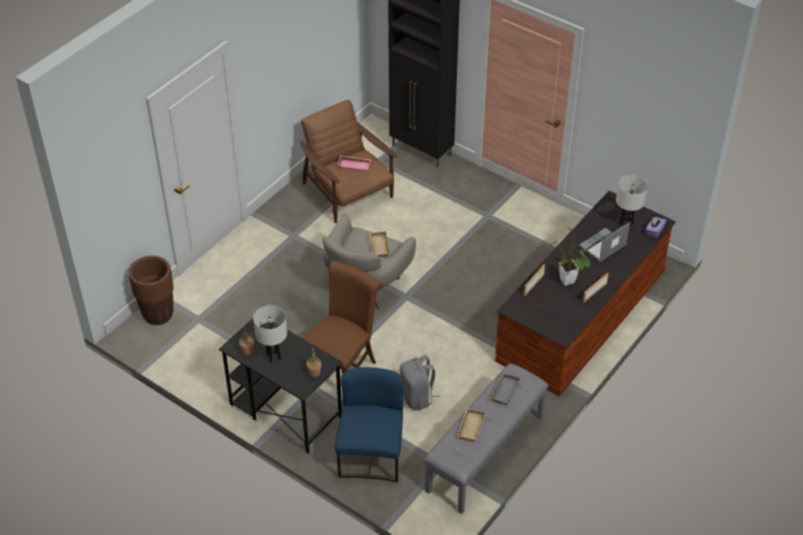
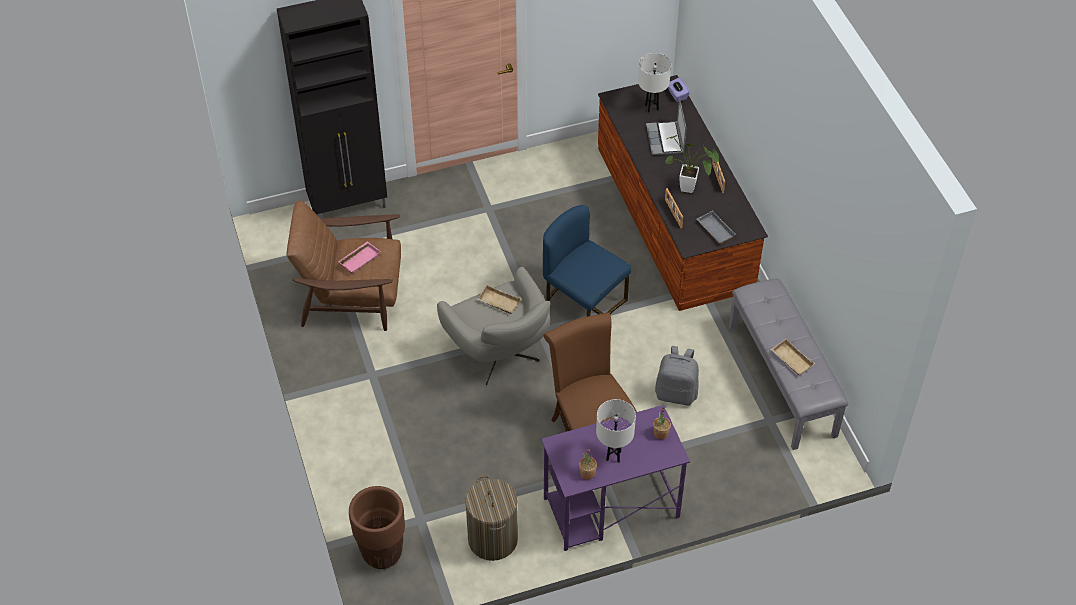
camera: 55 degrees left, 5 degrees up
(211, 362) = (492, 539): none -> laundry basket
(285, 411) = (610, 508): black desk -> purple desk
(371, 455) = (719, 467): blue chair -> blue chair (583, 302)
(504, 390) = (767, 312): grey tray -> grey tray (714, 230)

